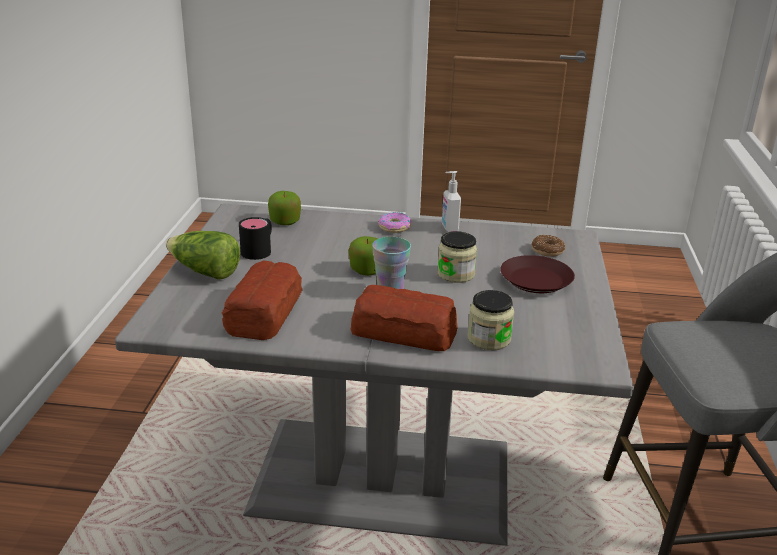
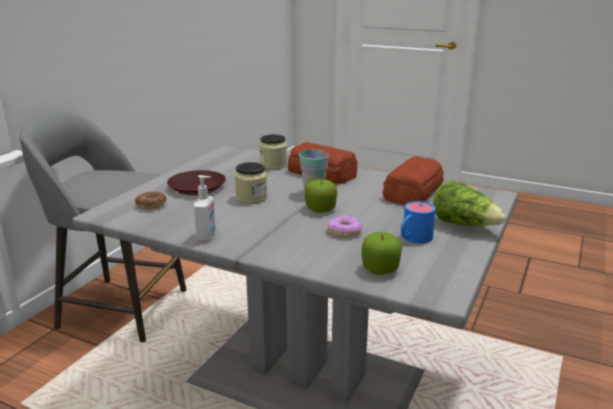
camera: 160 degrees left, 5 degrees down
(259, 250) = (413, 239): black mug -> blue mug
(394, 227) = (262, 244): donut -> donut (344, 231)

